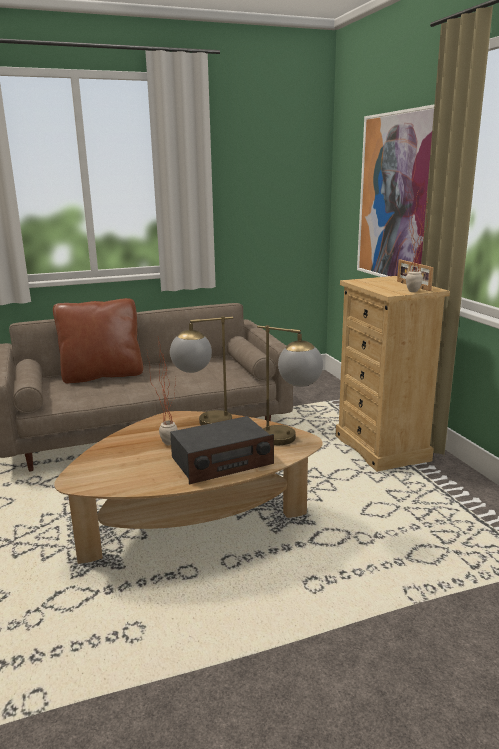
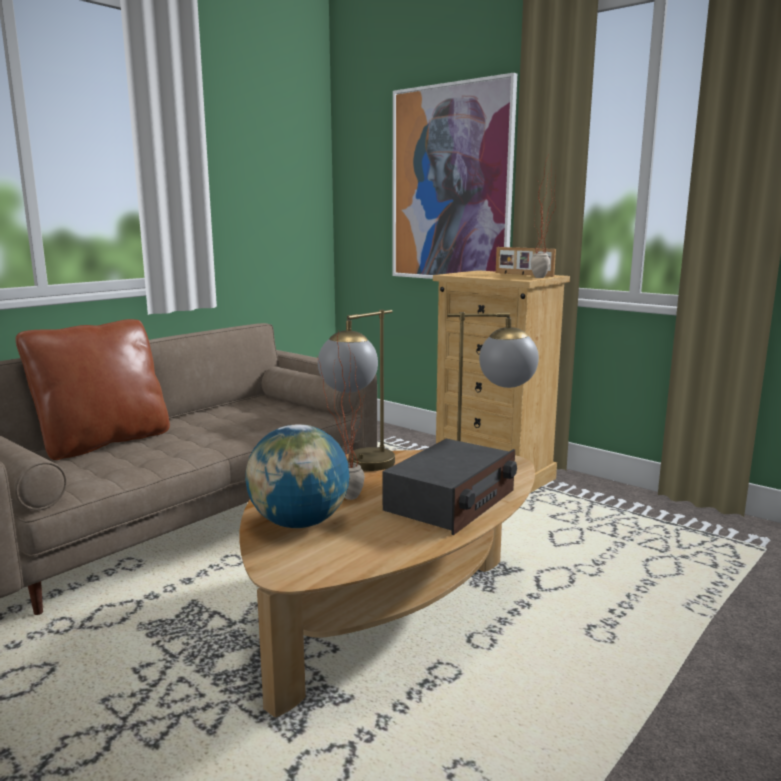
camera: 30 degrees left, 5 degrees down
(120, 453) = (299, 523): none -> globe

